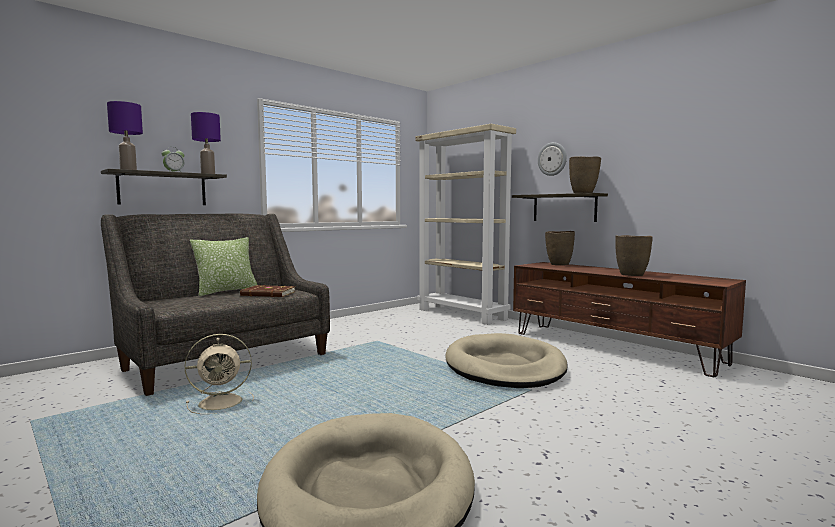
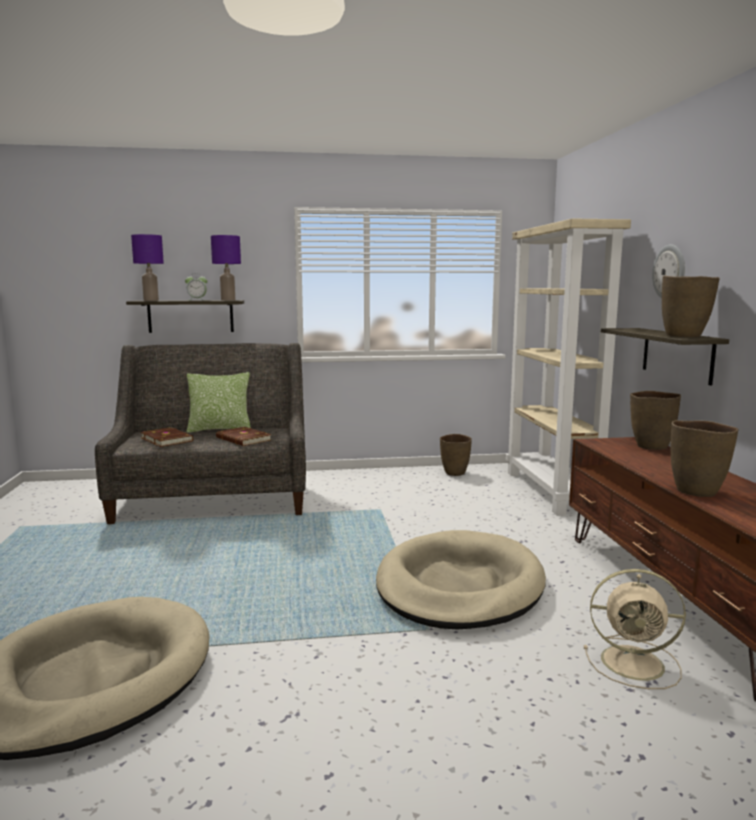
camera: 35 degrees right, 5 degrees up
(193, 301) = (167, 439): none -> brown book
(222, 402) = (142, 547): beige fan -> beige fan (635, 663)
(386, 314) = (455, 473): none -> brown vase

